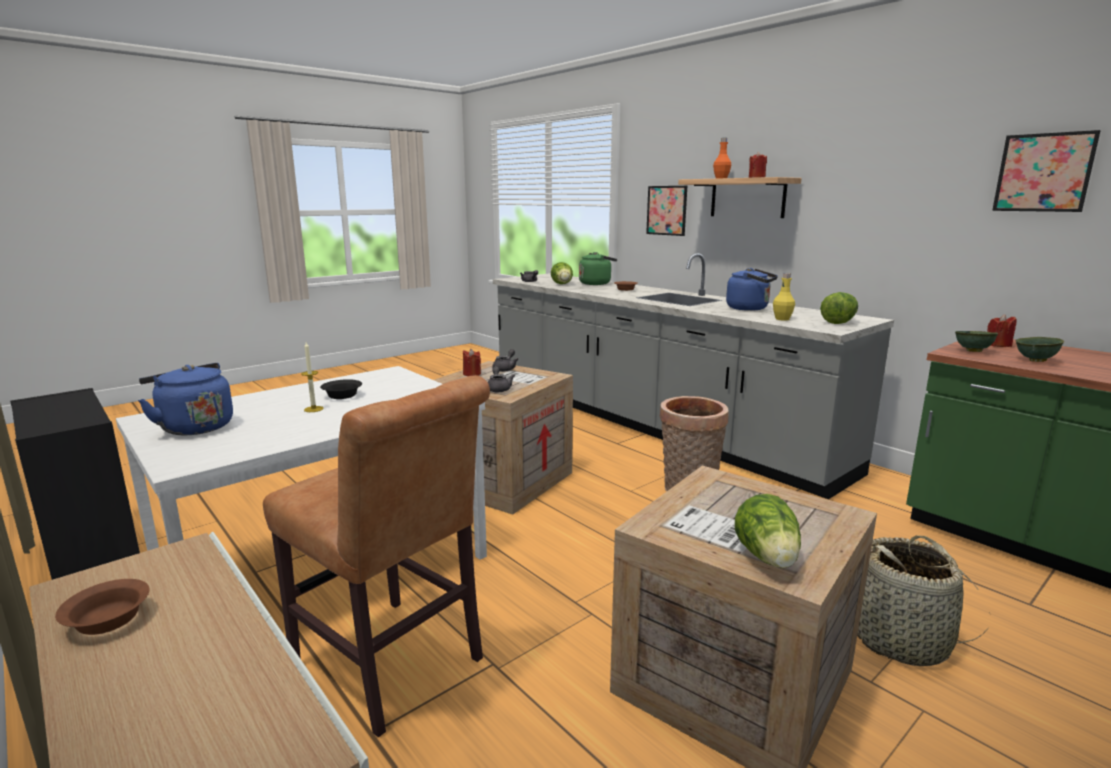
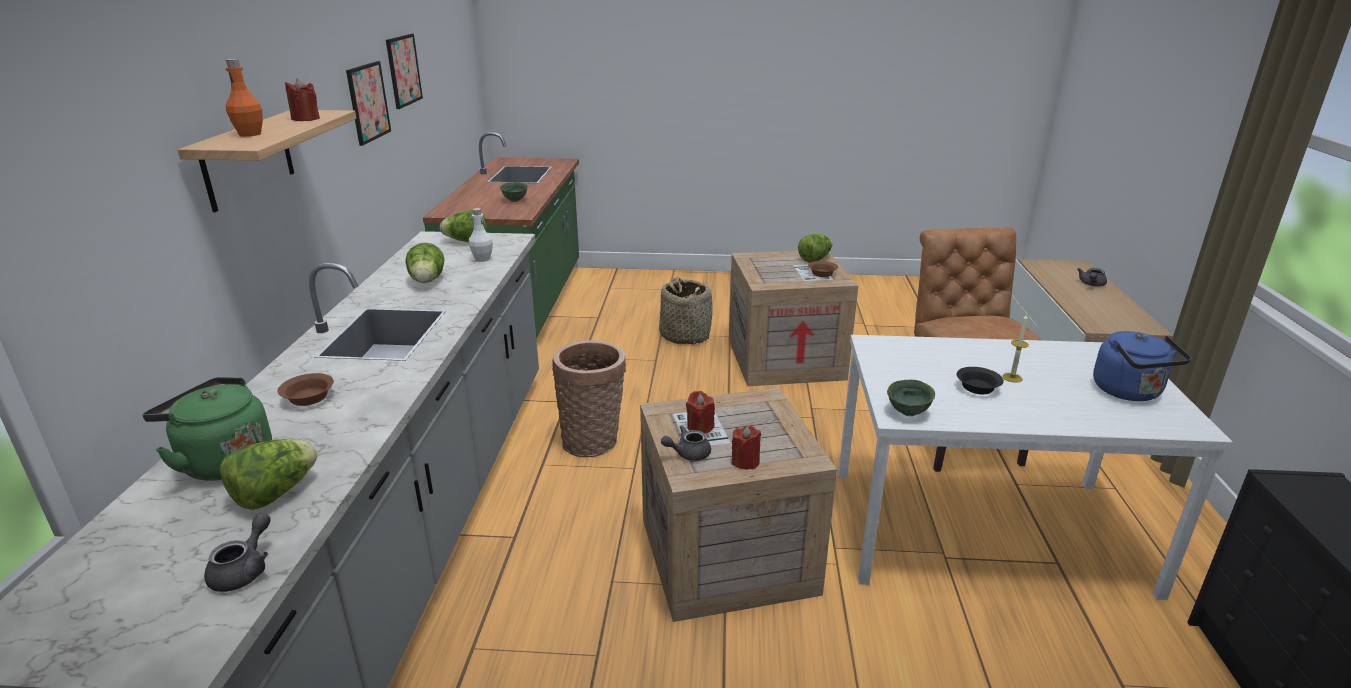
camera: 135 degrees left, 10 degrees up
(106, 621) = (1119, 309): brown bowl -> brown bowl (822, 274)
(498, 389) = (758, 414): grey teapot -> grey teapot (1091, 284)
(666, 210) = (131, 241): picture -> picture (368, 102)
(750, 308) = (427, 282): blue kettle -> lettuce
(782, 319) = (482, 259): yellow bottle -> white bottle
(972, 351) = (506, 212): green bowl -> green bowl (909, 413)
(998, 345) = (469, 209): red candle -> red candle (700, 427)

